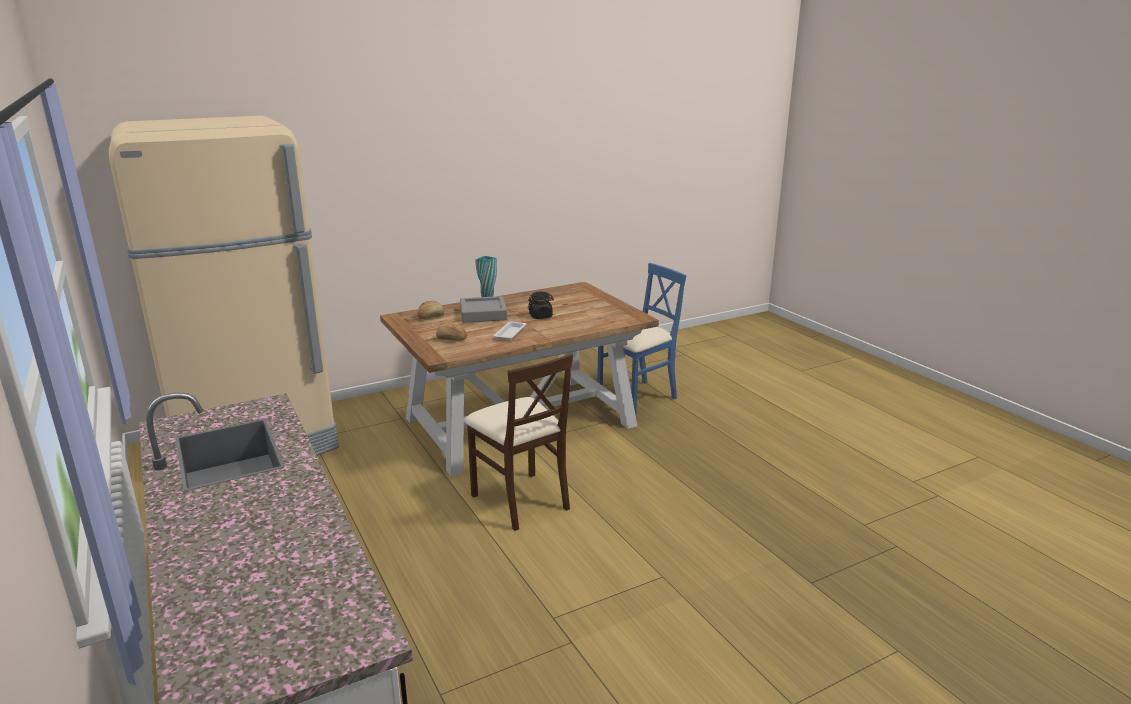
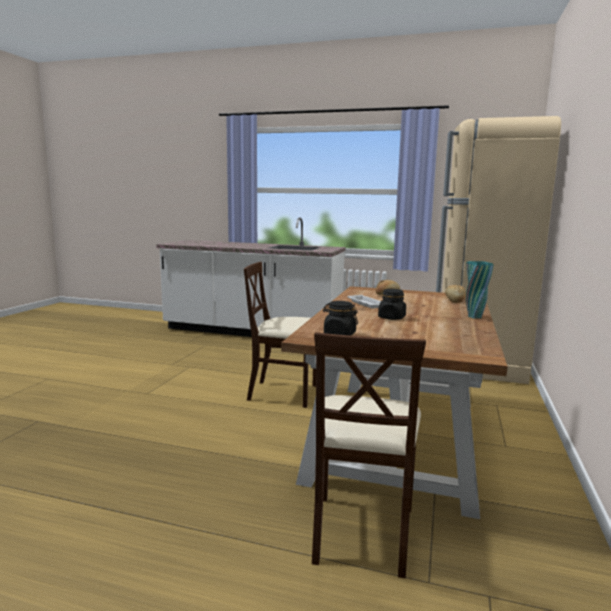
camera: 135 degrees right, 10 degrees down
(483, 314) = (435, 309): grey tray -> none
(612, 314) = (339, 334): none -> black jar
(637, 397) = (361, 532): blue chair -> beige chair

